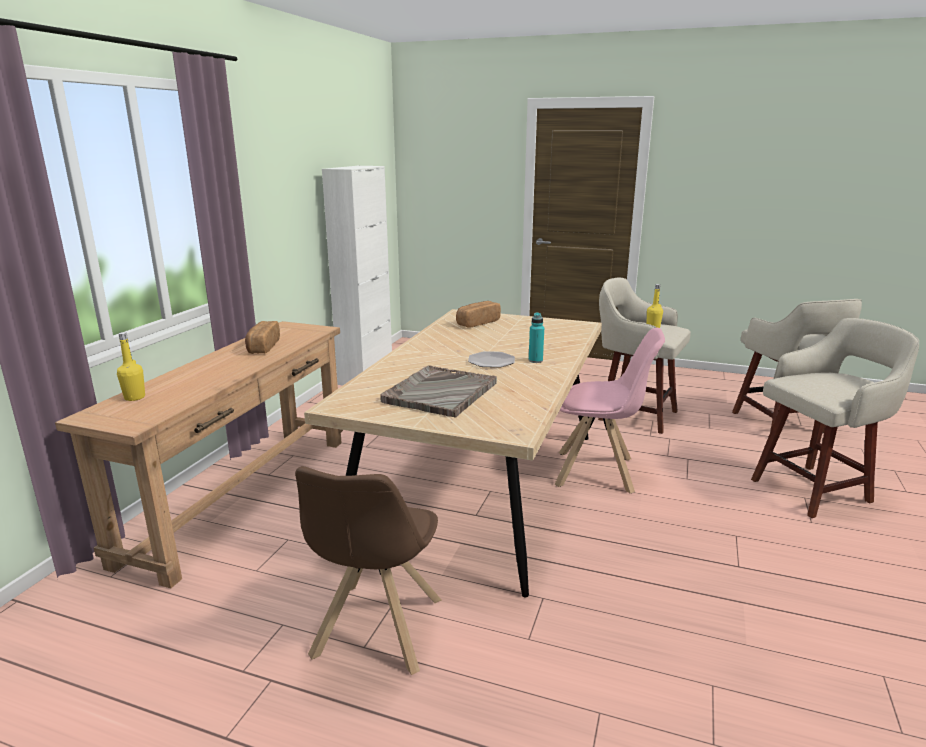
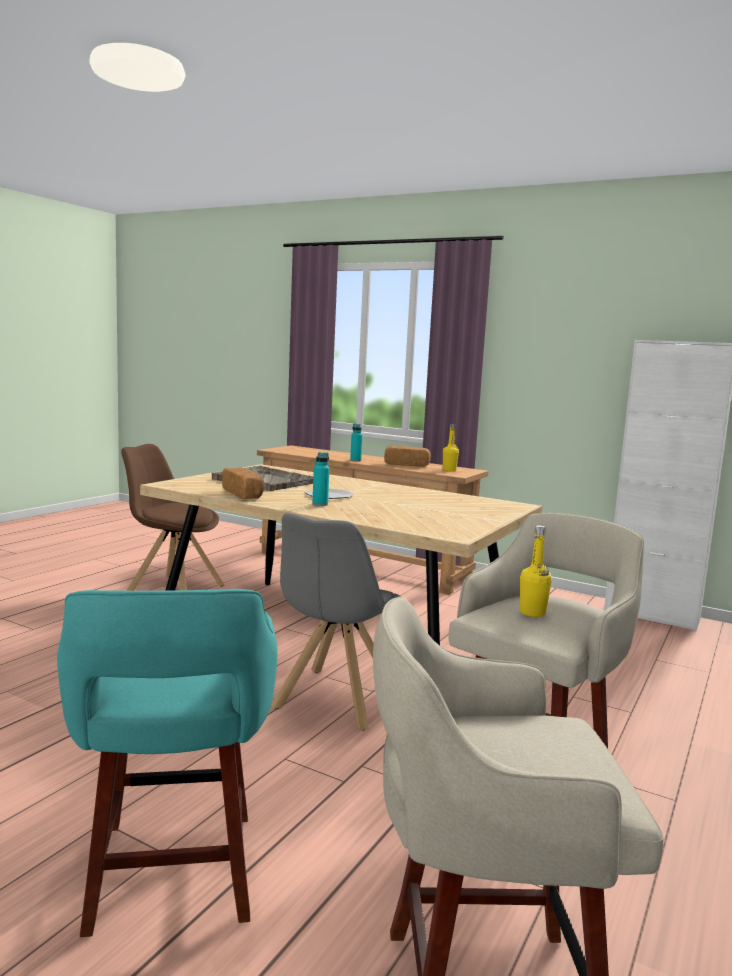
camera: 100 degrees right, 10 degrees down
(134, 397) = (316, 450): yellow bottle -> yellow bottle (449, 470)
(240, 369) = (355, 460): none -> turquoise bottle
(477, 323) = (471, 505): bread -> bread (244, 494)
(599, 472) = (334, 700): pink chair -> grey chair
(814, 490) = (171, 878): beige stool -> turquoise stool

